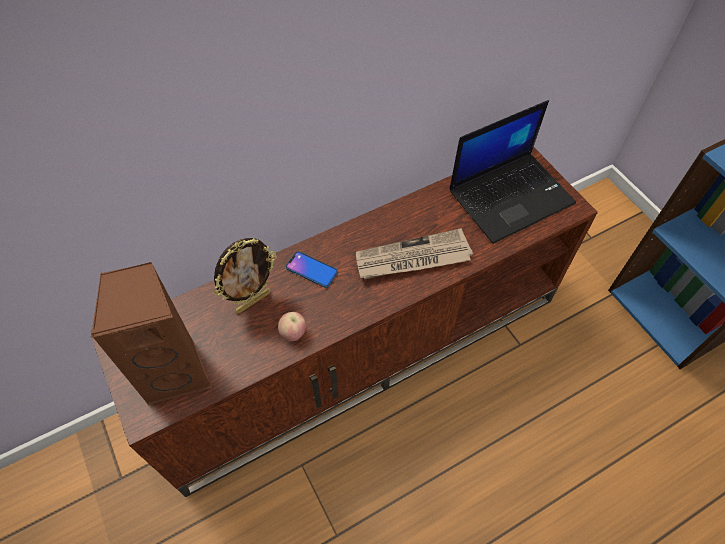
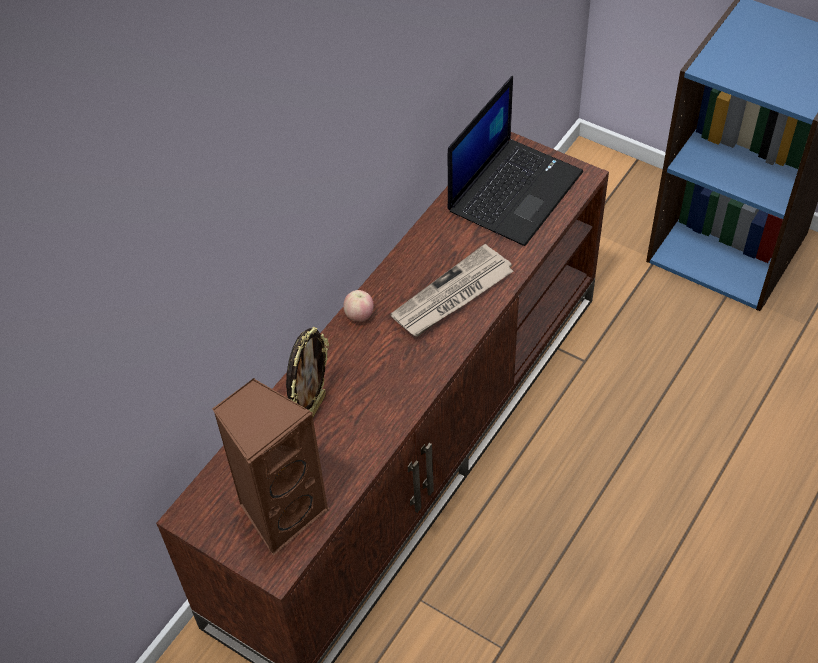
camera: 25 degrees left, 5 degrees down
(293, 333) = (377, 420): apple -> apple (359, 316)
(311, 270) = (354, 352): phone -> none

